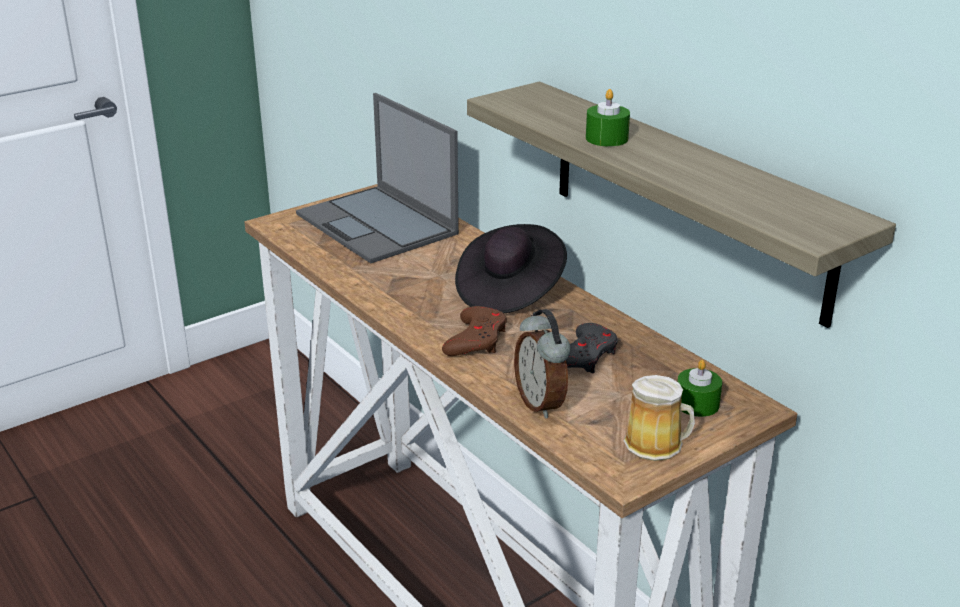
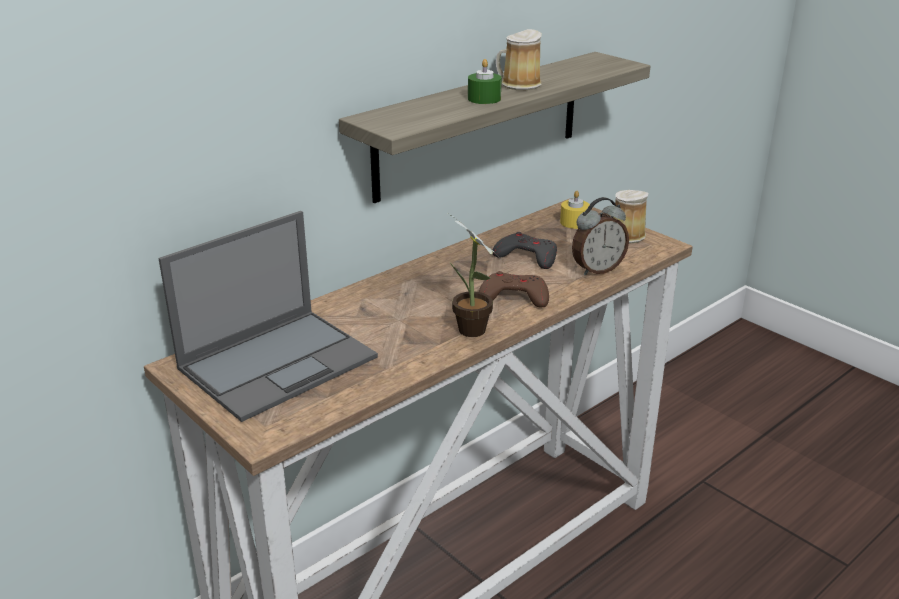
camera: 95 degrees left, 0 degrees up
(402, 310) = (473, 333): none -> potted plant
(509, 291) = (428, 285): black hat -> none
(673, 158) = (518, 84): none -> mug
(697, 404) = (574, 222): green candle -> yellow candle

